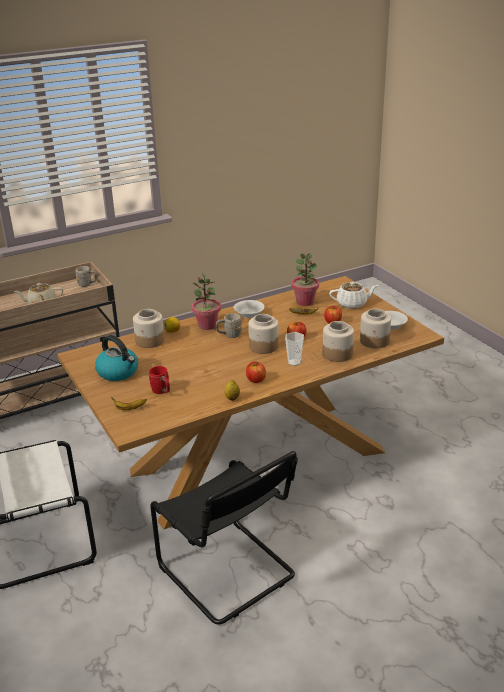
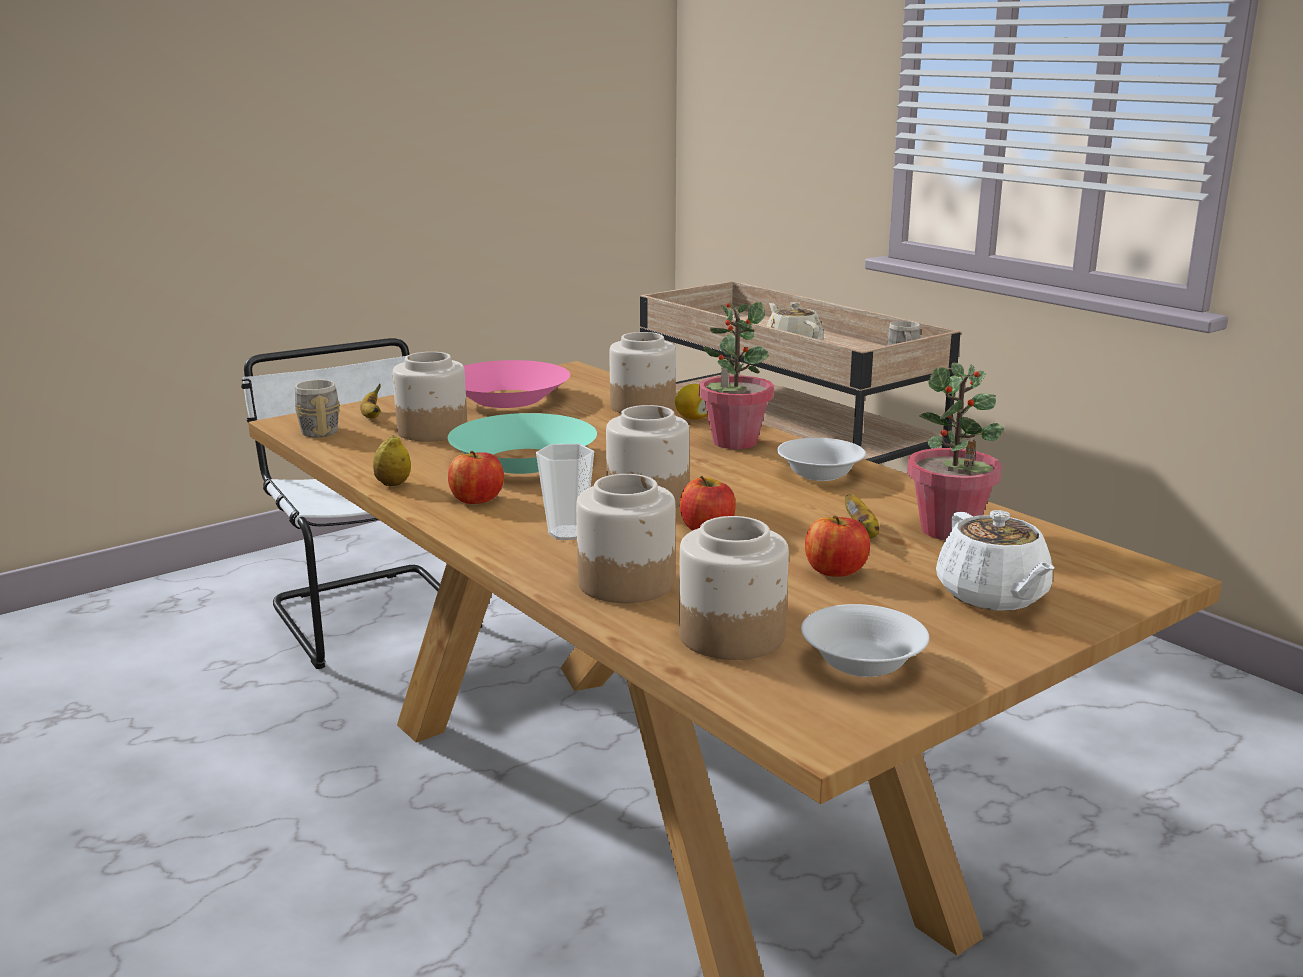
camera: 80 degrees right, 10 degrees down
(118, 372) = (508, 398): kettle -> pink bowl
(162, 391) = (431, 431): red mug -> jar
(213, 370) = (523, 461): none -> turquoise bowl
(229, 335) = (695, 463): grey mug -> grey mug (318, 430)
(230, 573) = (247, 822): black chair -> none

